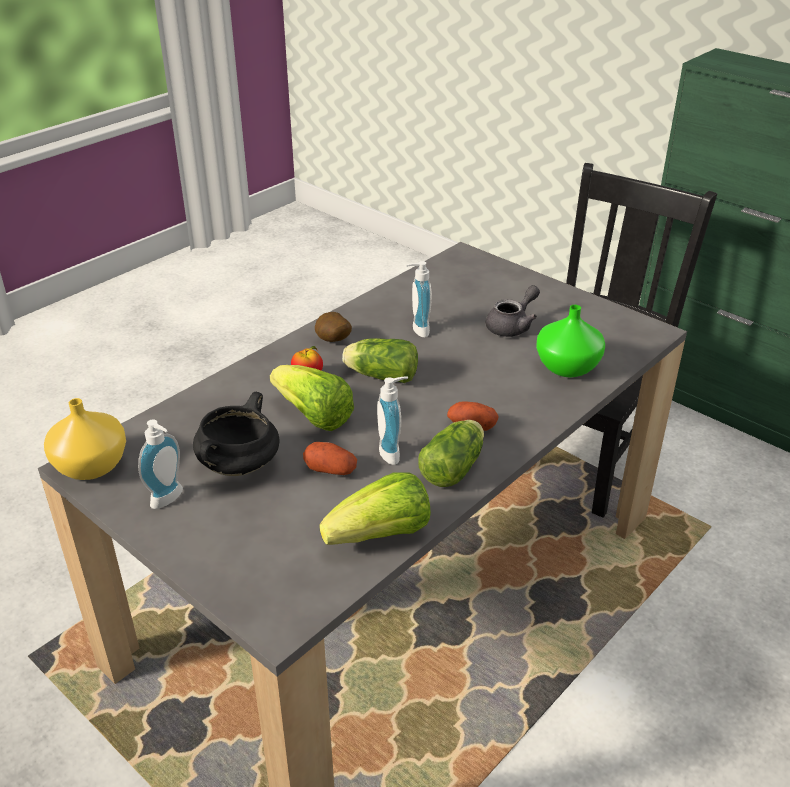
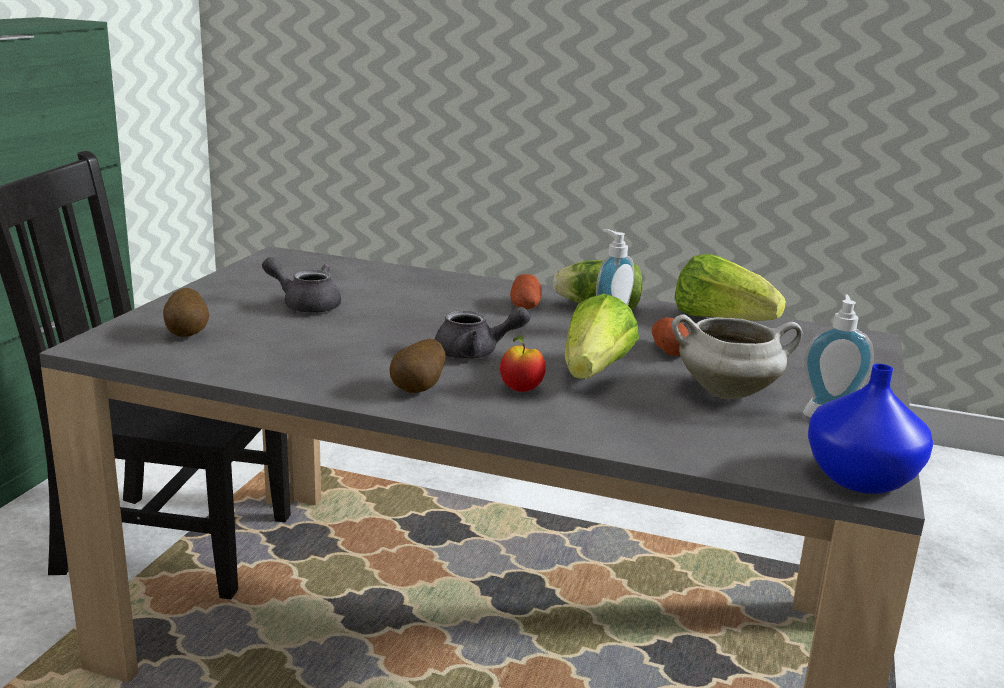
camera: 115 degrees left, 15 degrees down
(92, 466) = (860, 477): yellow vase -> blue vase
(239, 467) = (728, 392): black cooking pot -> white cooking pot
(380, 375) = (475, 353): lettuce -> grey teapot
(417, 330) = (349, 347): soap dispenser -> none
(470, 281) = (188, 334): none -> potato
(567, 368) = (380, 280): green vase -> none

